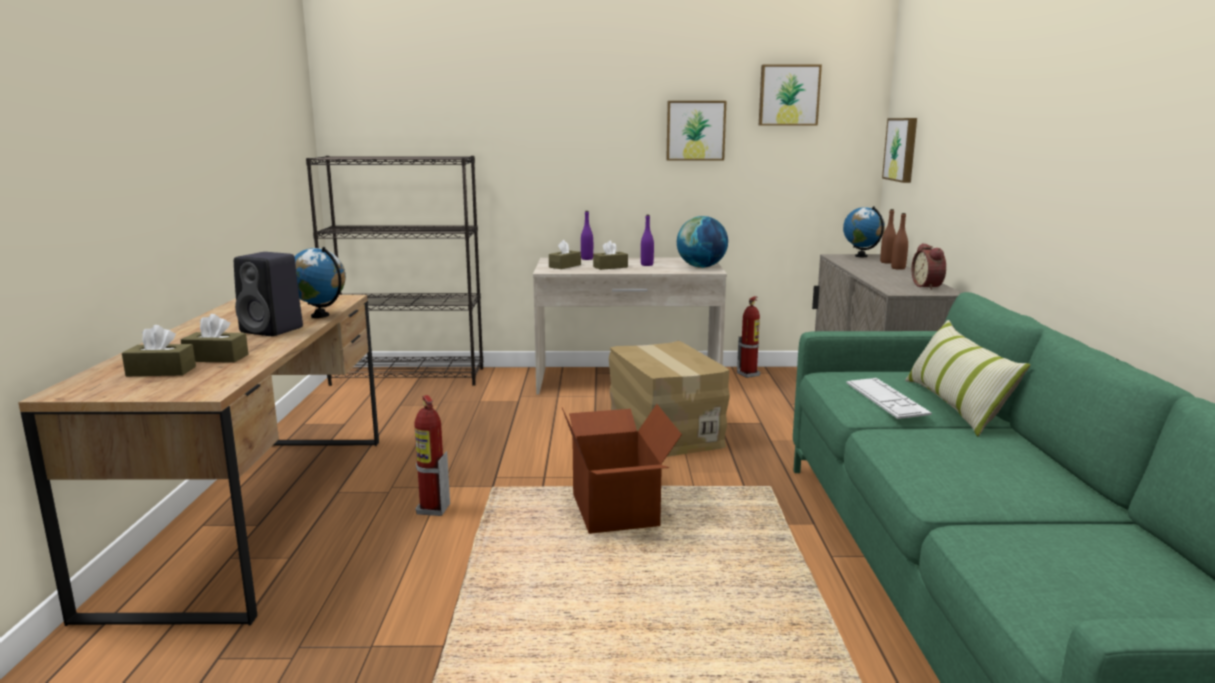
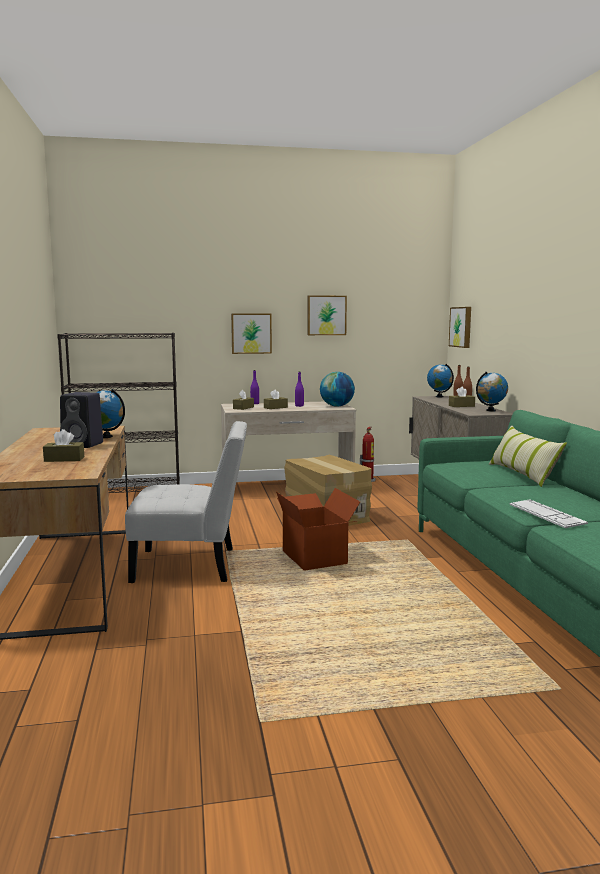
camera: 10 degrees left, 5 degrees down
(161, 371) = (35, 466): brown tissue box -> brown tissue box (461, 406)
(432, 509) = (192, 565): fire extinguisher -> white chair
(788, 95) = (386, 292): picture -> picture (251, 333)
(886, 399) = (482, 473): keyboard -> keyboard (546, 514)
(929, 286) = (491, 410): alarm clock -> globe

